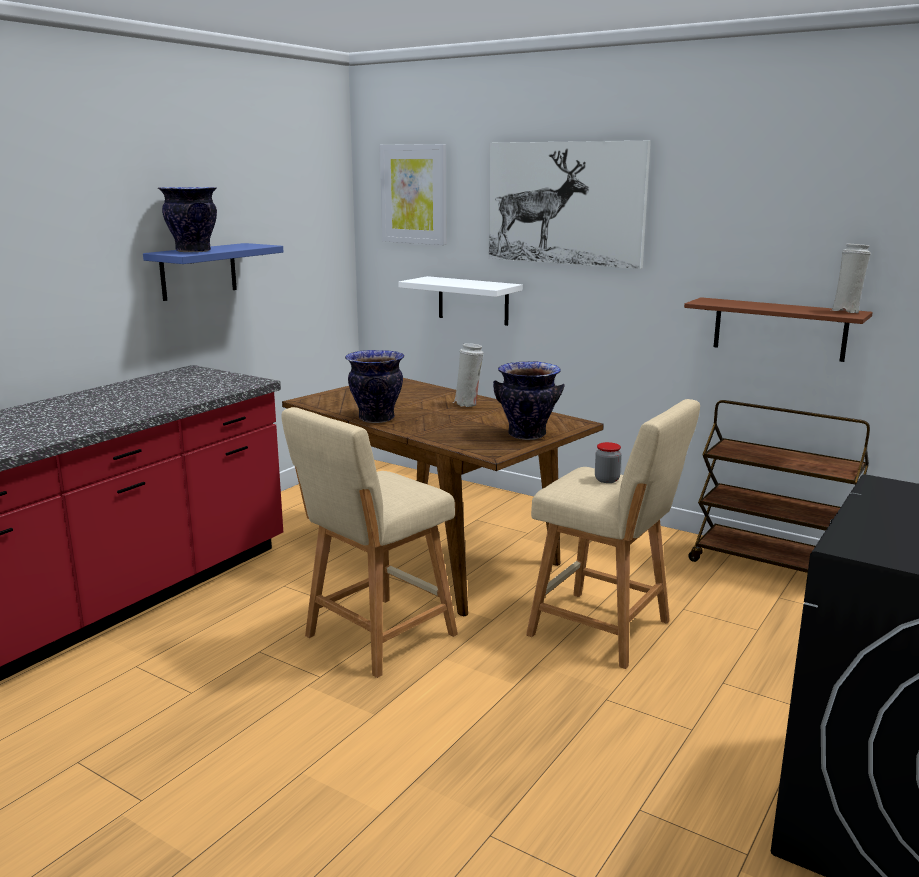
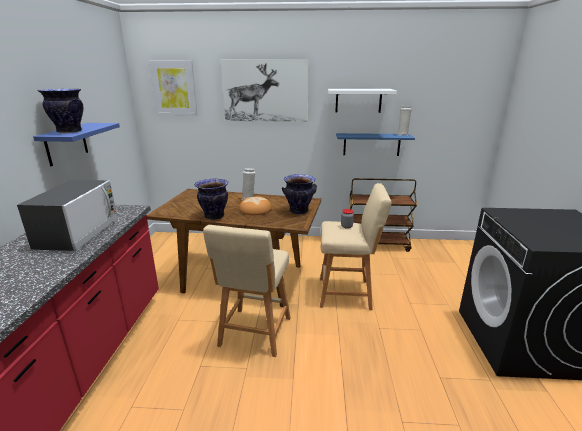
camera: 30 degrees left, 5 degrees up
(150, 398) = (79, 234): none -> microwave
(455, 420) = (255, 210): none -> bread
(473, 300) = (216, 143): white shelf -> white shelf (358, 100)
(779, 329) = (371, 144): brown shelf -> blue shelf

